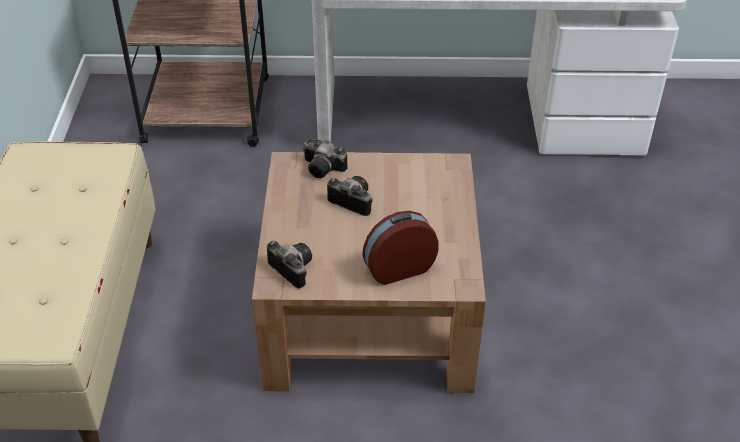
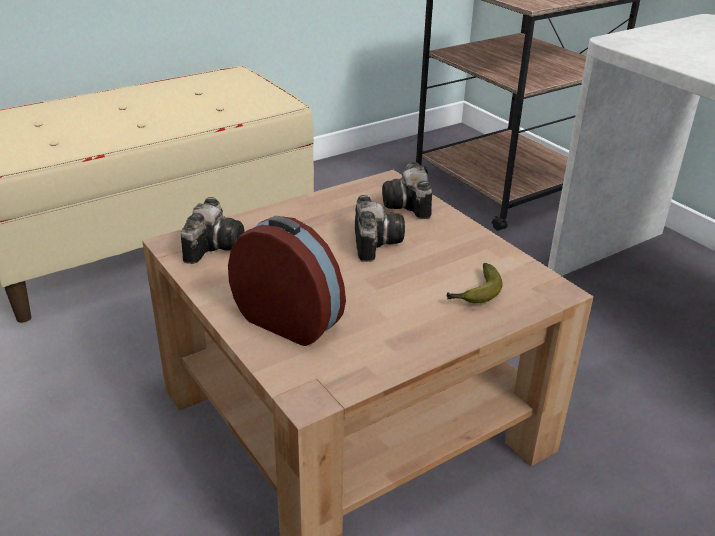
camera: 55 degrees right, 10 degrees down
(434, 190) = (475, 293): none -> banana

